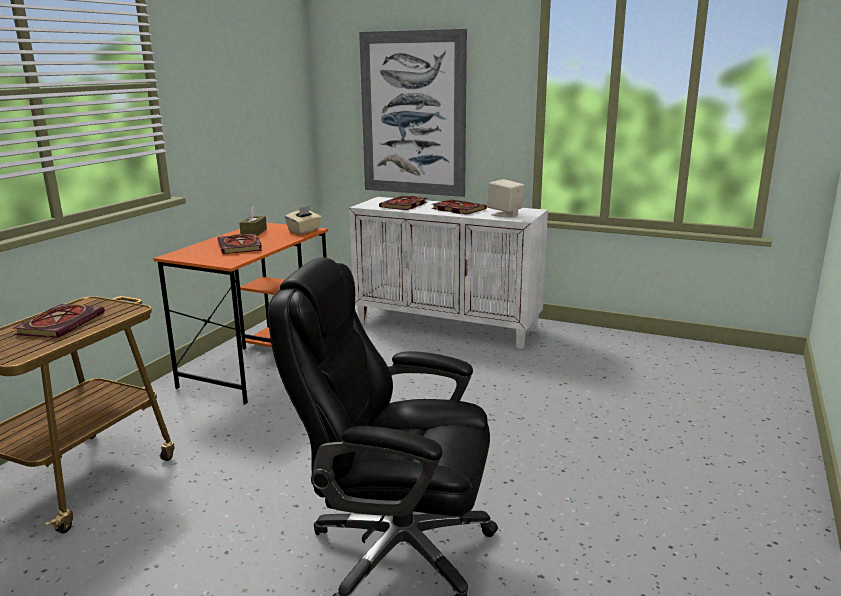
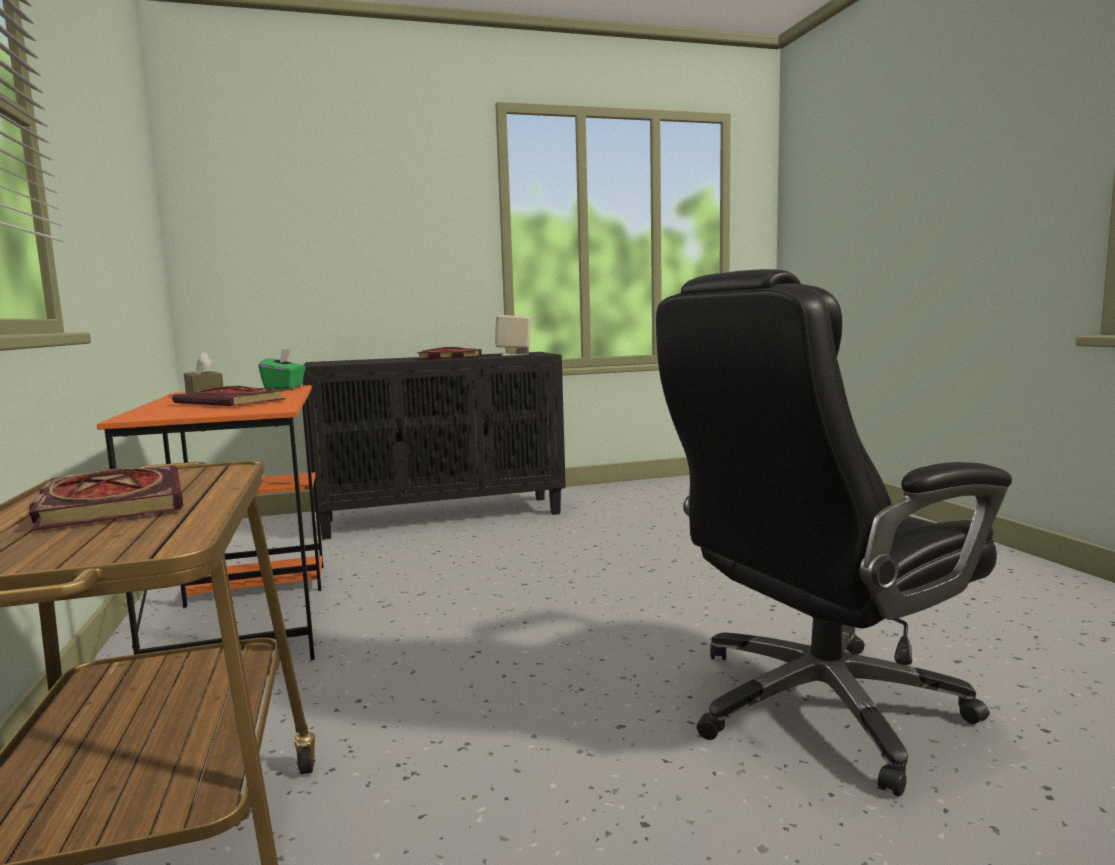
camera: 40 degrees left, 10 degrees down
(304, 231) = (285, 388): beige tissue box -> green tissue box
(404, 205) = (372, 361): book -> none
(413, 114) = (338, 252): picture -> none
(448, 326) = (443, 516): white cabinet -> black cabinet

